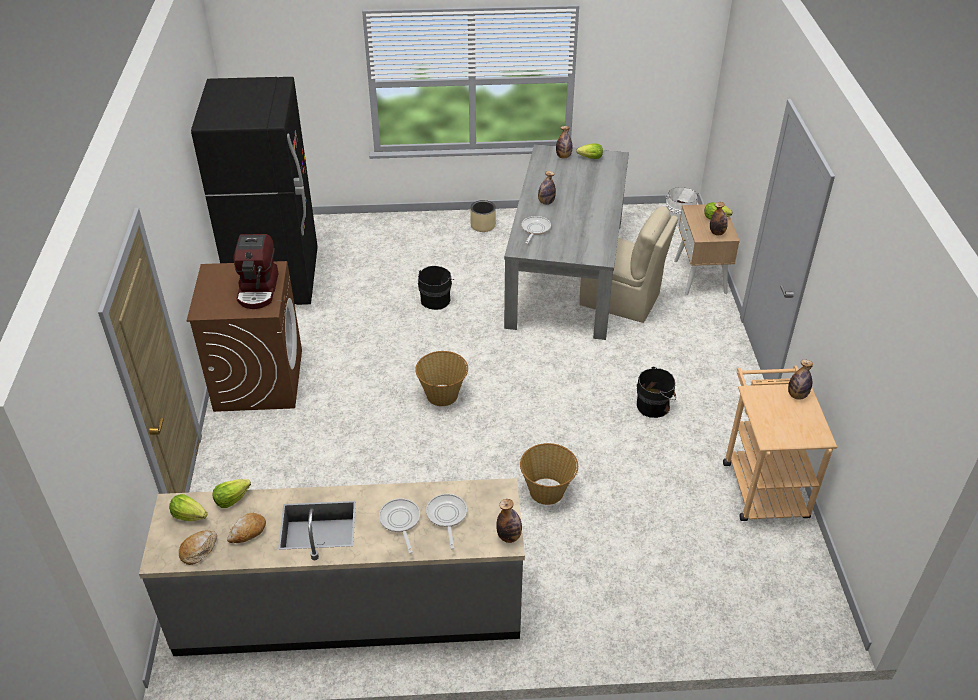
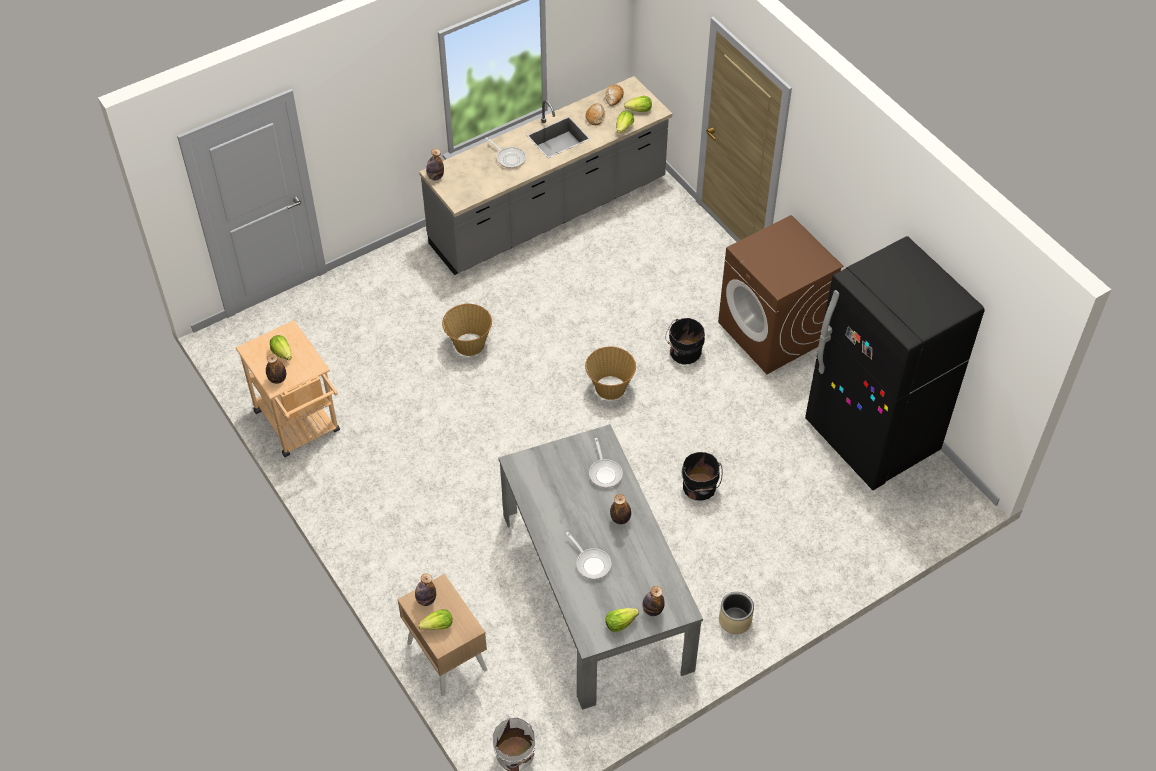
camera: 150 degrees right, 10 degrees up
(258, 289) = (768, 263): coffee machine -> none
(446, 517) = (482, 172): frying pan -> frying pan (591, 563)
(621, 300) = (514, 577): beige chair -> none
(654, 406) = (421, 461): black bucket -> black bucket (684, 352)
(784, 419) = (282, 353): none -> lettuce

